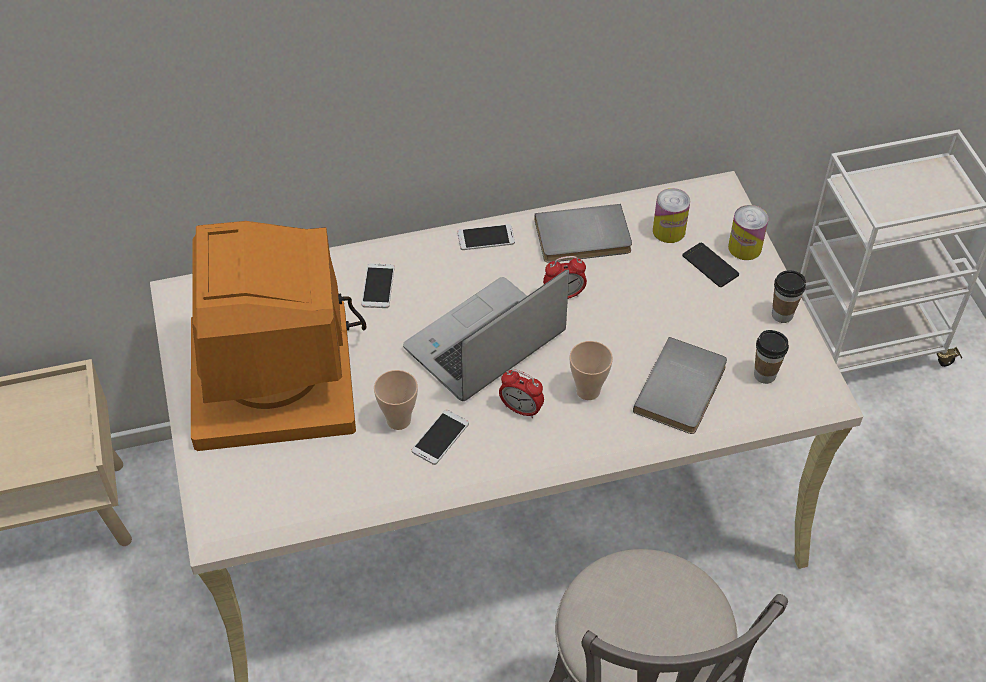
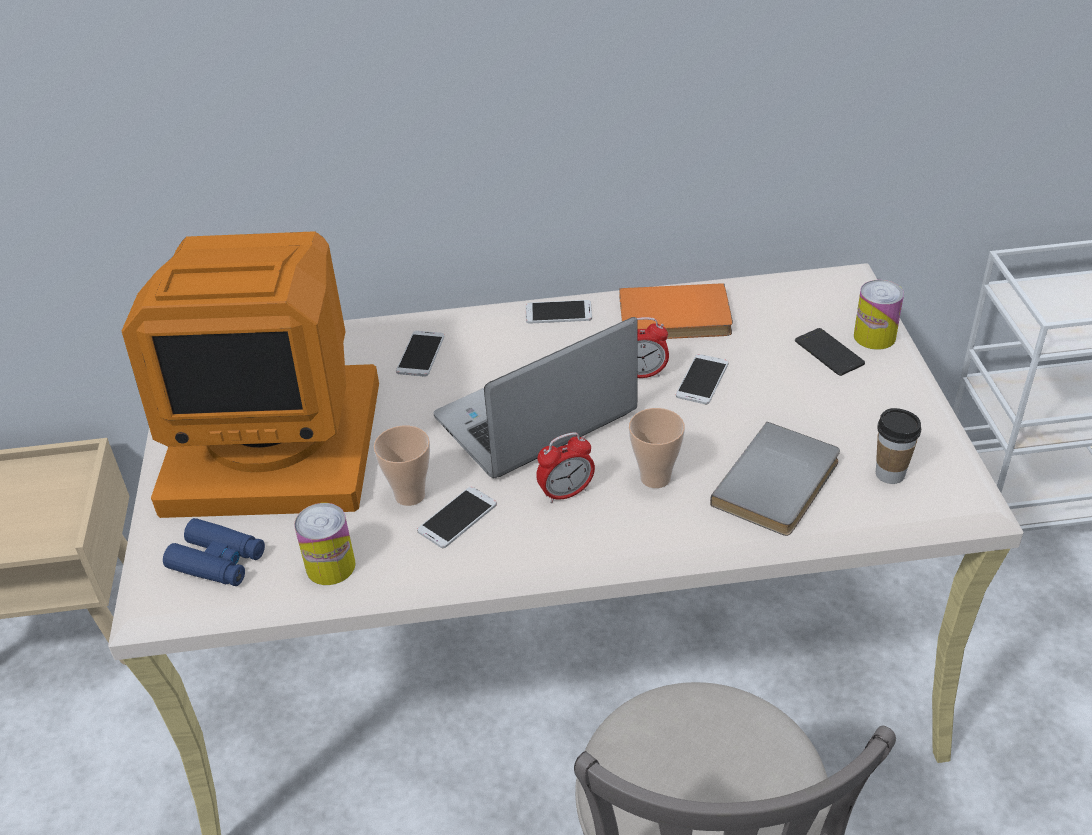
camera: 10 degrees right, 10 degrees down
(260, 489) = (218, 561): none -> blue binoculars
(277, 378) = (276, 441): monitor -> monitor turned 90 degrees counterclockwise
(521, 409) = (566, 493): alarm clock -> alarm clock turned 60 degrees counterclockwise
(583, 239) = (675, 319): grey book -> orange book
(612, 297) = (702, 380): none -> phone
(669, 231) = (781, 315): can -> can (330, 566)
(782, 315) = (917, 409): cup -> none

